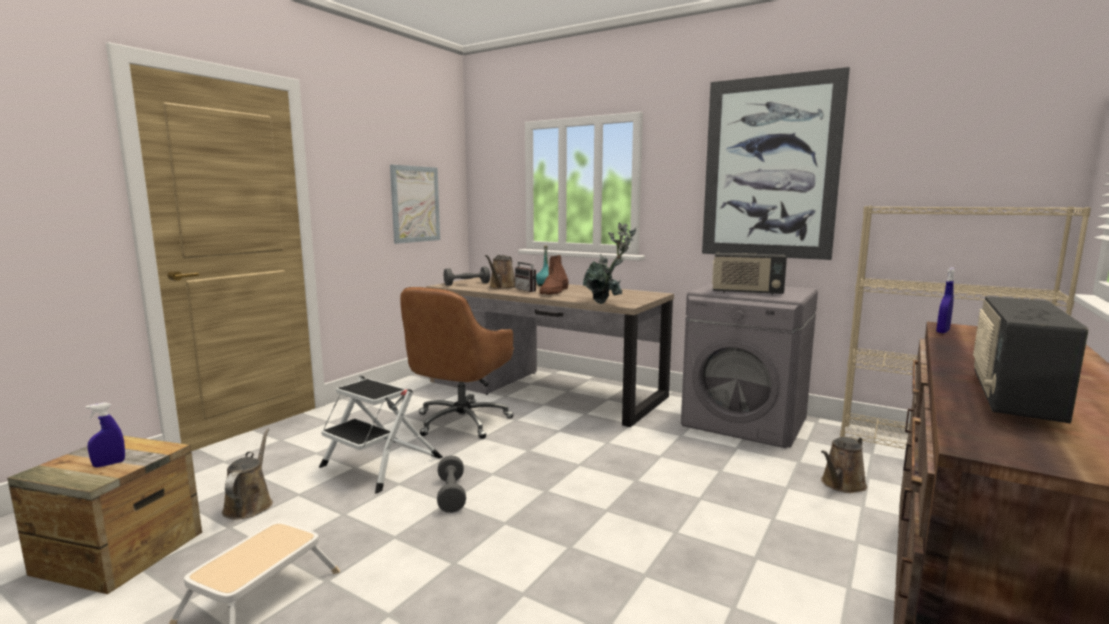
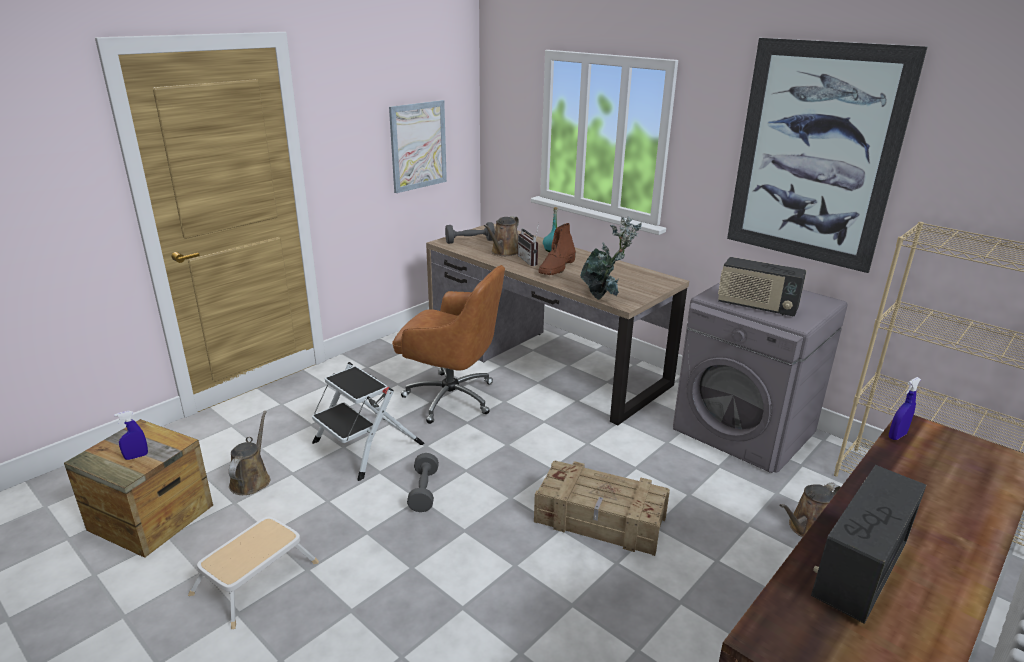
camera: 10 degrees right, 15 degrees up
(461, 421) = (450, 398): brown office chair -> brown office chair turned 105 degrees counterclockwise
(644, 499) = (600, 520): none -> crate

